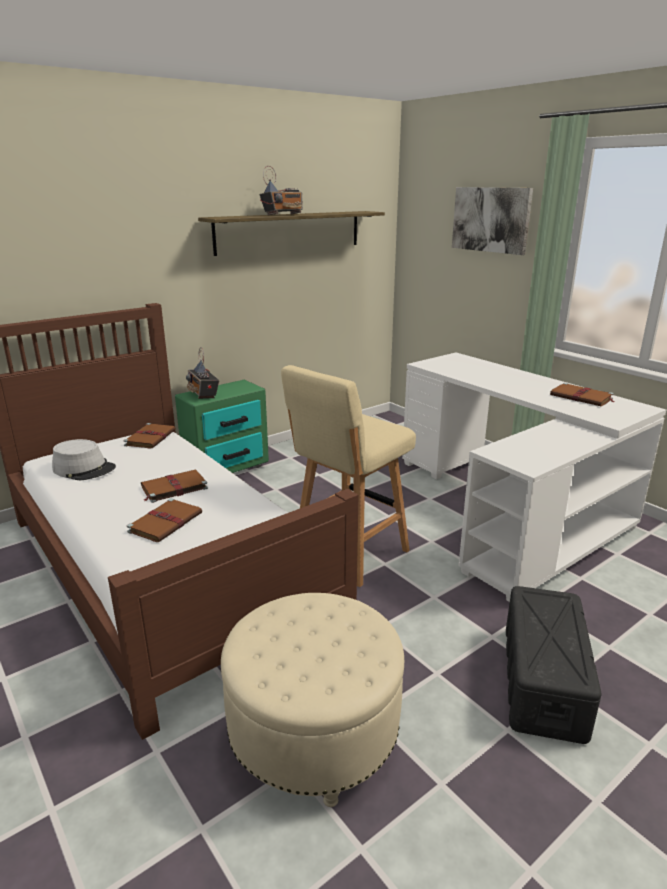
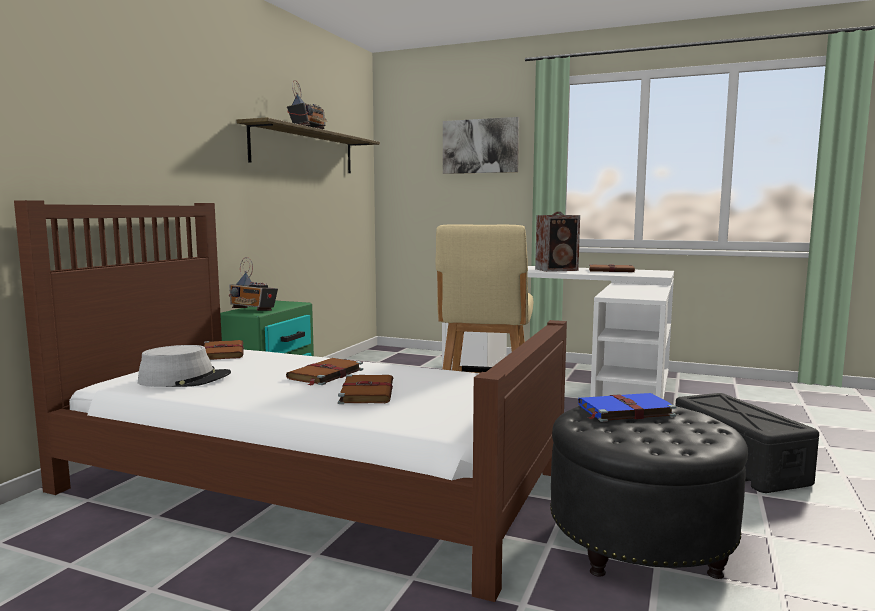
camera: 30 degrees left, 15 degrees down
(314, 735) = (640, 543): beige ottoman -> black ottoman
(325, 616) = (624, 410): none -> blue book
(522, 385) = (558, 270): none -> speaker

